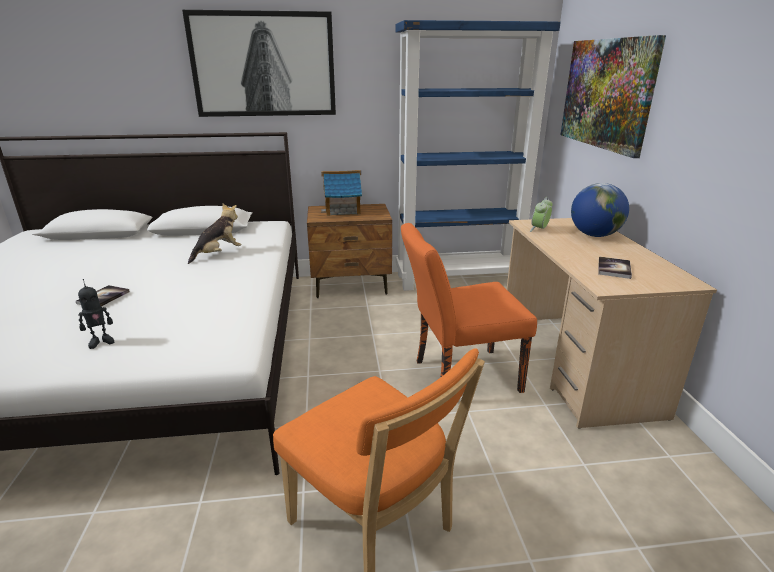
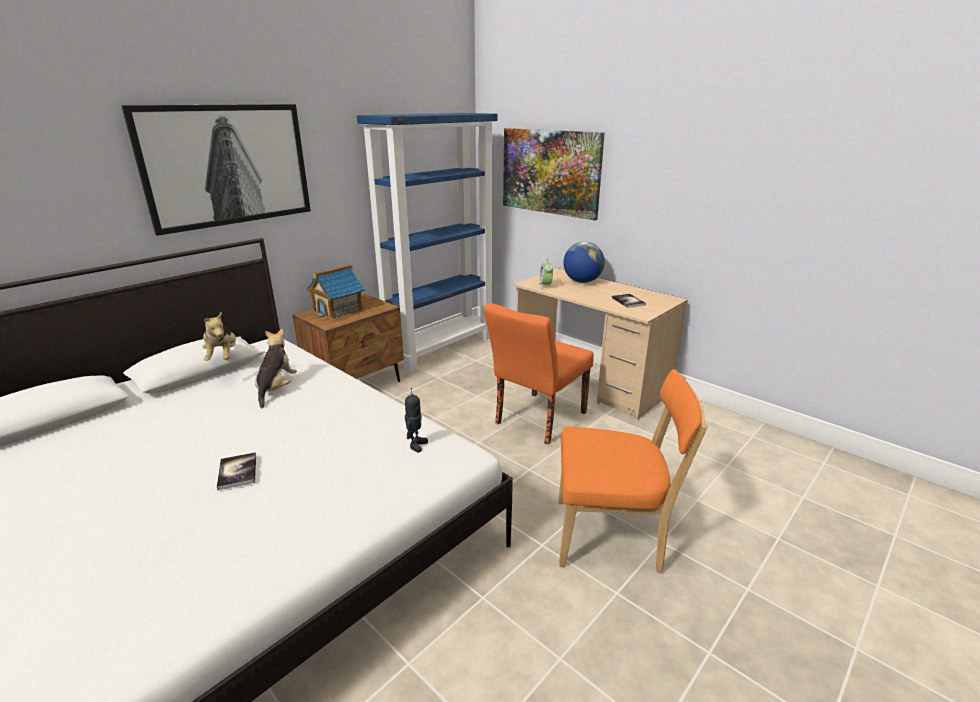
camera: 40 degrees left, 0 degrees up
(101, 342) = (329, 502): toy robot -> toy robot (416, 445)
(204, 219) = (223, 357): none -> plush toy

